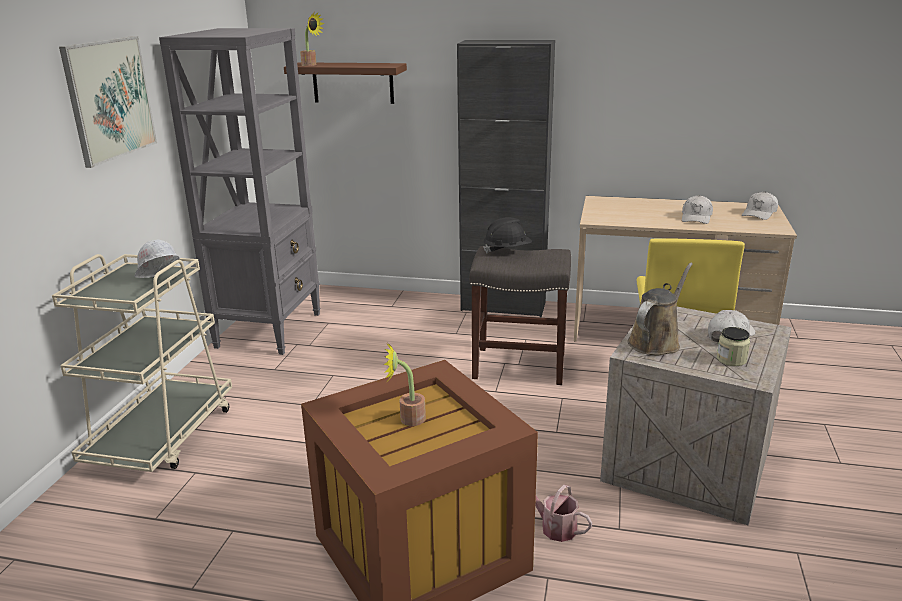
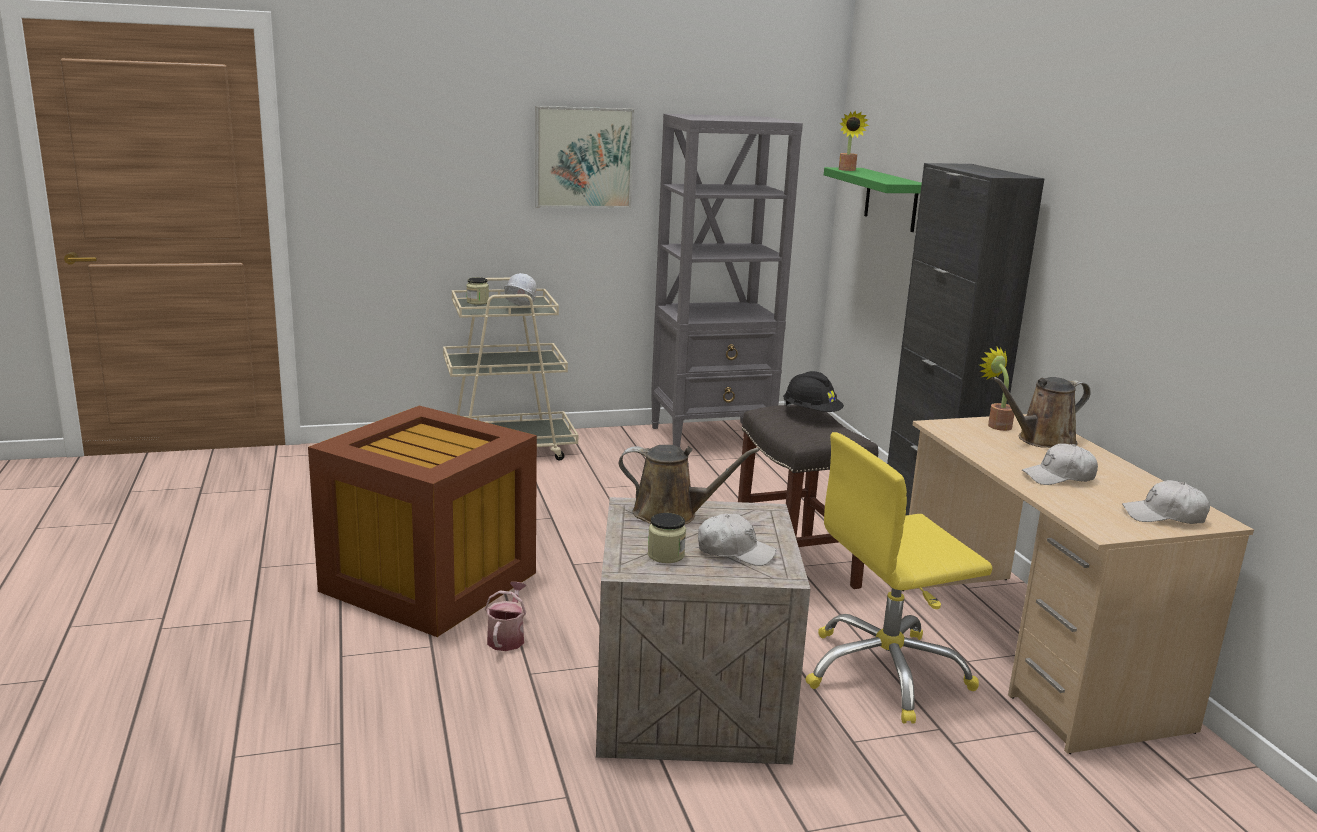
camera: 60 degrees right, 5 degrees down
(94, 294) = (477, 302): none -> jar
(353, 83) = (891, 199): brown shelf -> green shelf
(407, 419) = (431, 444): potted plant -> potted plant (996, 425)
(634, 206) = (1042, 440): none -> brown watering can

